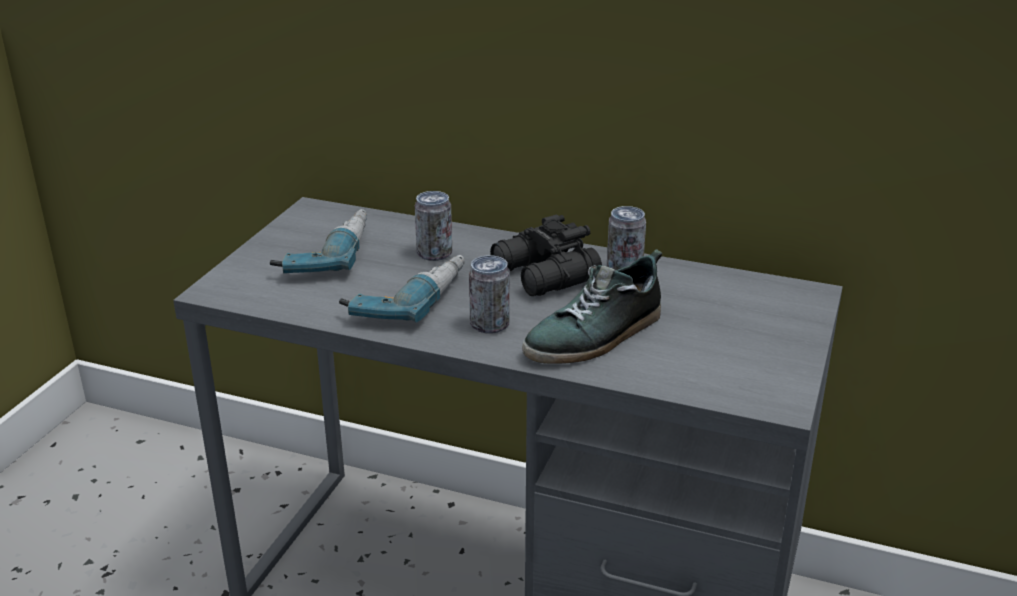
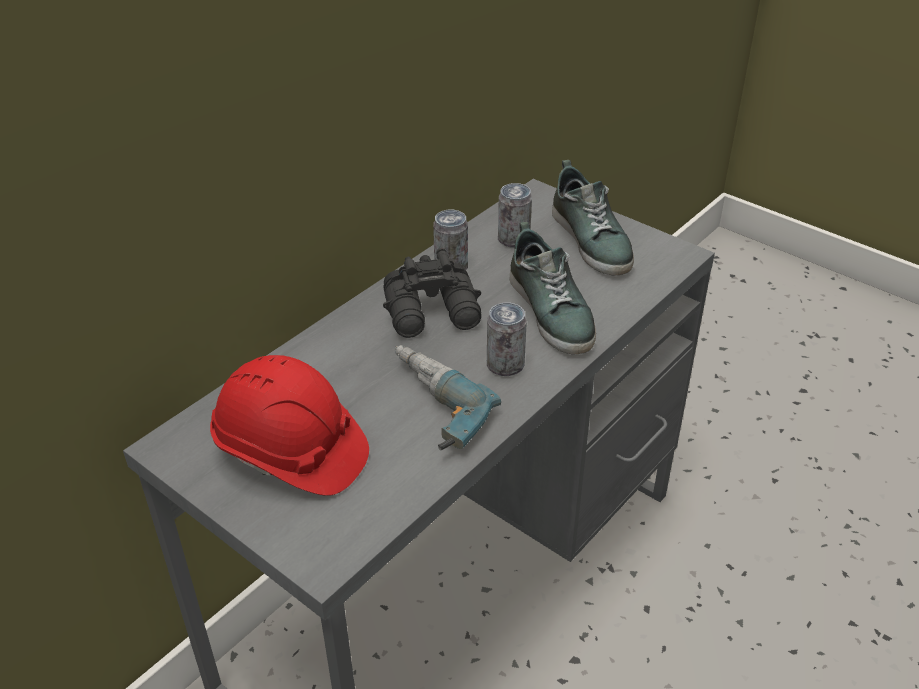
camera: 70 degrees left, 10 degrees up
(325, 253) = (291, 452): power drill -> red hard hat
(434, 253) = (346, 371): can -> can (513, 239)
(751, 340) = (592, 240): none -> shoe

